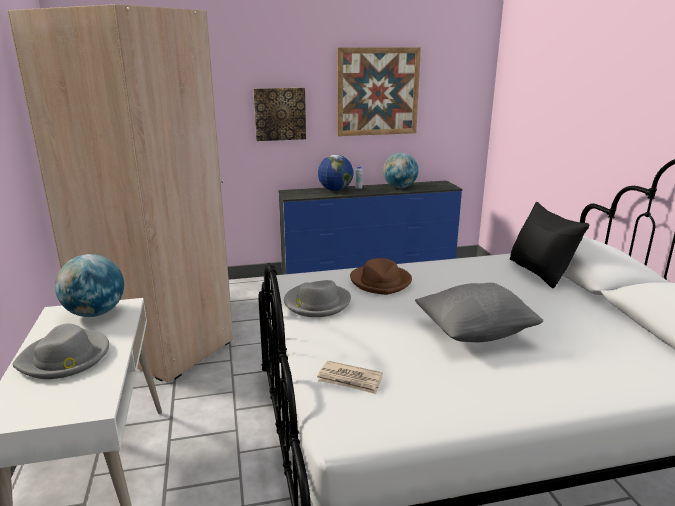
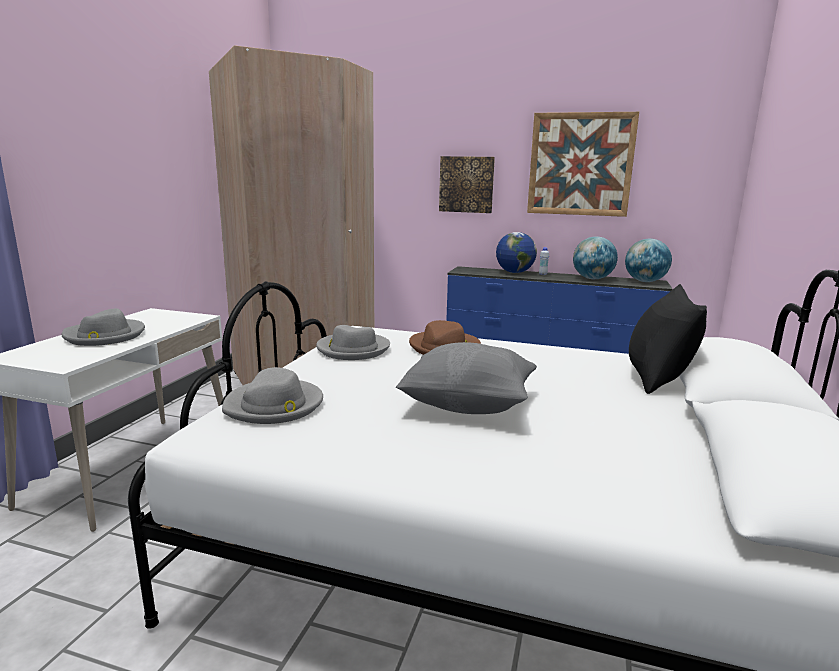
camera: 30 degrees right, 5 degrees down
(95, 313) = (171, 317): globe -> globe (645, 281)
(350, 380) = (274, 405): newspaper -> grey hat

